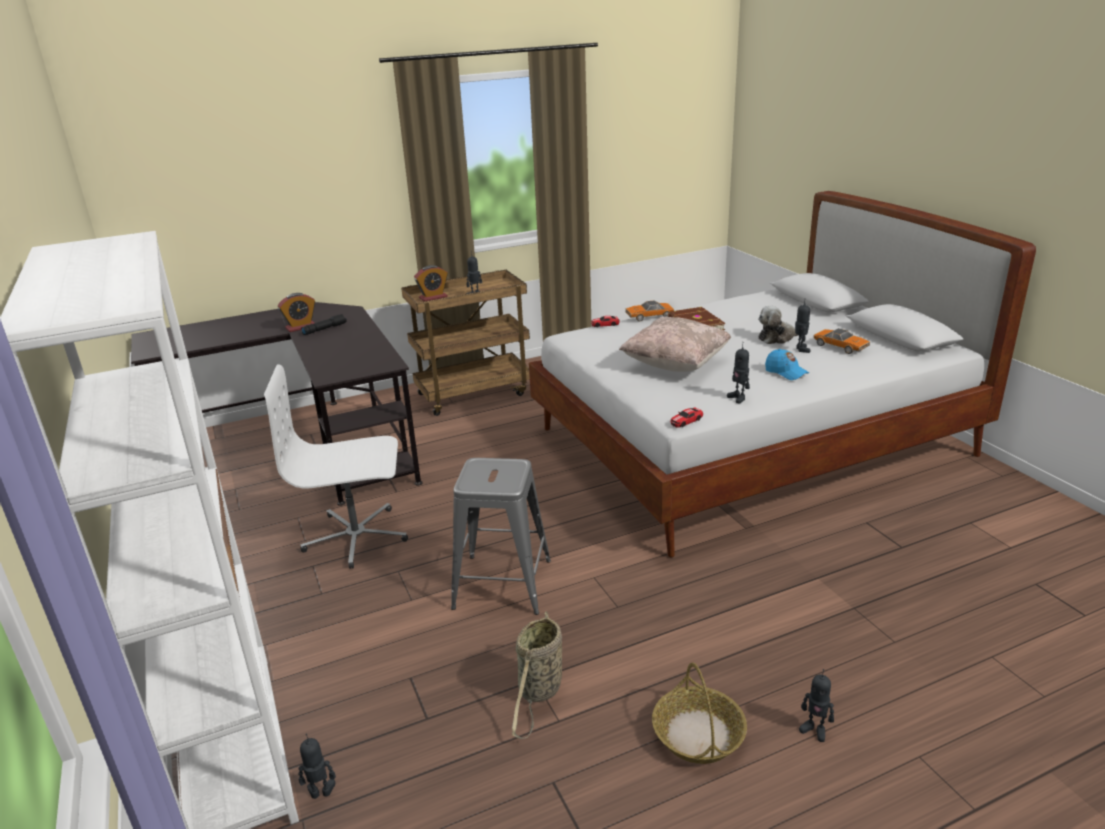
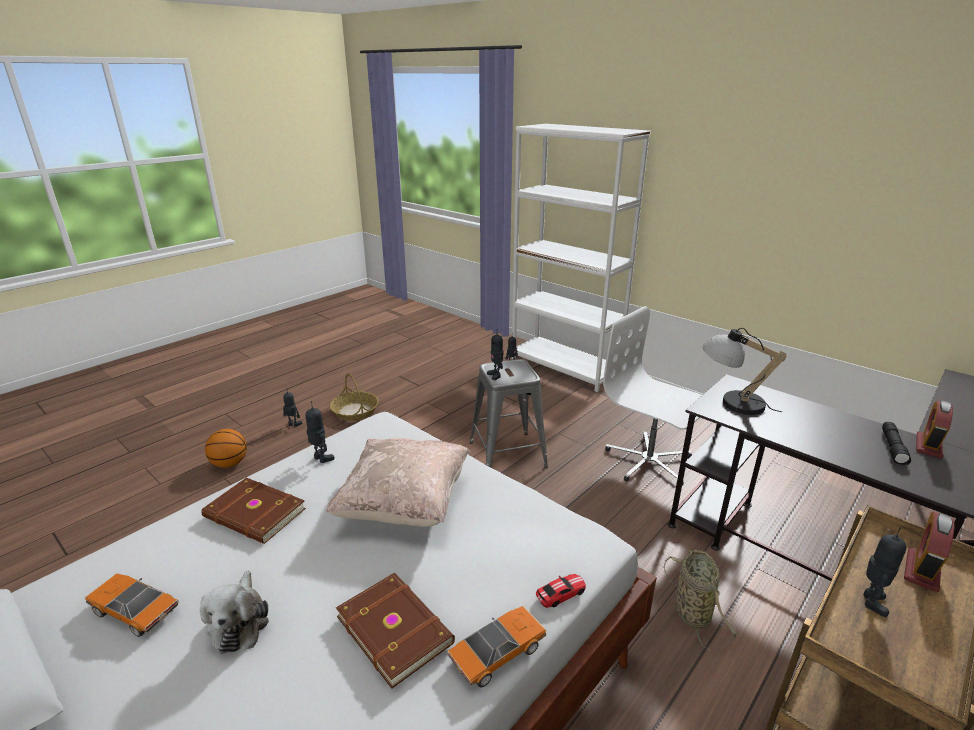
camera: 155 degrees right, 0 degrees up
(356, 537) = (649, 462): white office chair -> white office chair turned 105 degrees counterclockwise
(363, 366) = (731, 402): none -> table lamp
(539, 692) = (443, 410): basket -> basket (690, 611)
(686, 421) = (373, 421): toy car -> none
(778, 338) = (239, 622): plush toy -> plush toy turned 120 degrees clockwise
(786, 372) = (254, 514): blue cap -> brown book
(800, 349) = (211, 583): toy robot -> toy robot (496, 375)
(899, 667) = (229, 463): none -> basketball

